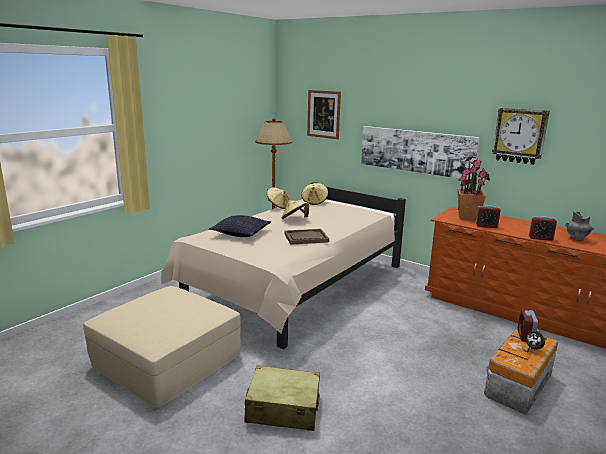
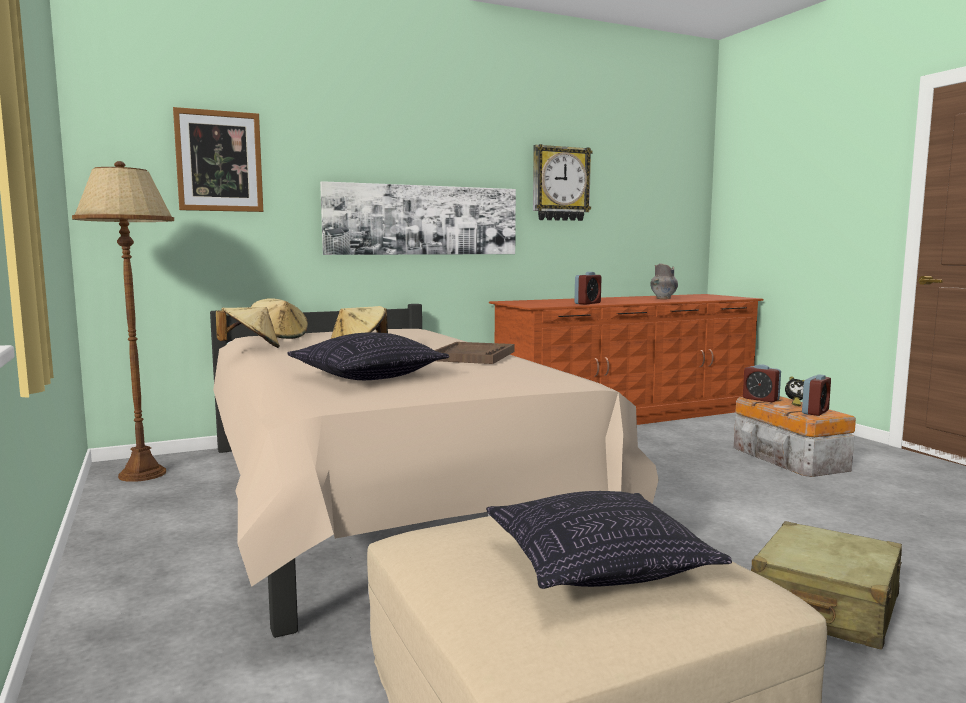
camera: 60 degrees left, 10 degrees down
(155, 316) = (597, 565): none -> pillow
(468, 216) = (541, 302): potted plant -> none
(540, 238) = (651, 301): alarm clock -> alarm clock (815, 412)

